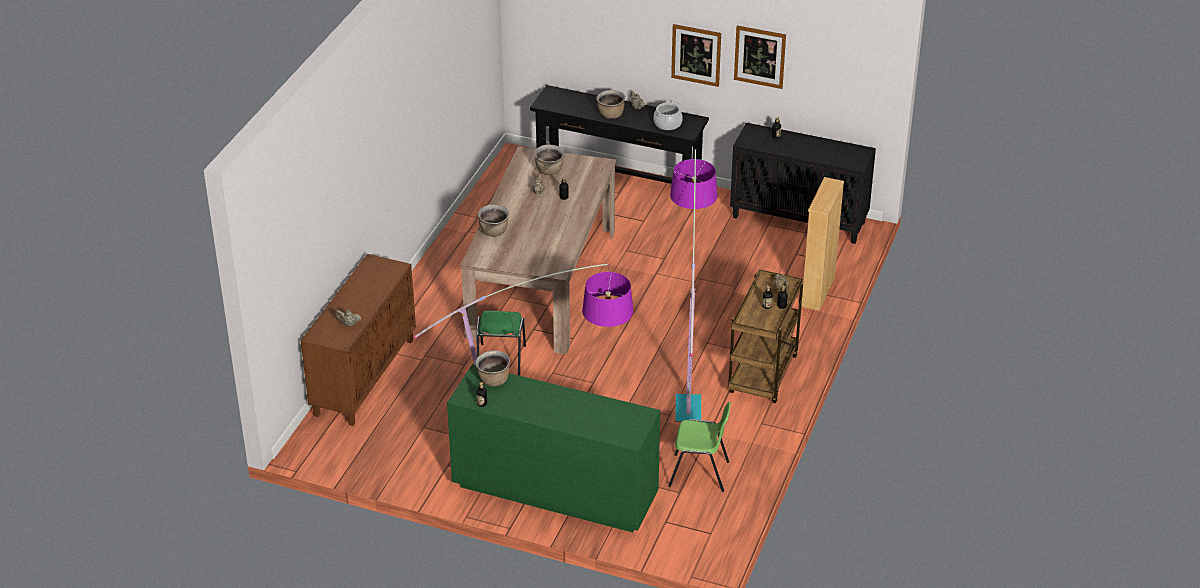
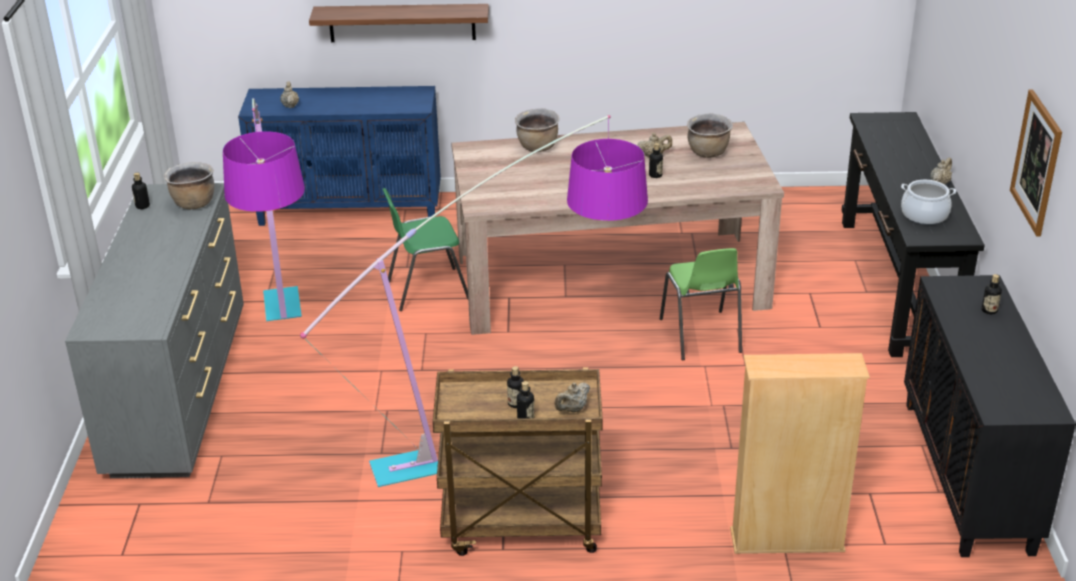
camera: 70 degrees right, 5 degrees down
(349, 224) = (402, 22): none -> shelf
(364, 376) = (350, 210): brown cabinet -> blue cabinet
(554, 491) = (180, 392): green dresser -> grey dresser
(610, 115) = (896, 169): brown cooking pot -> none
(696, 55) = (999, 126): picture -> none
(699, 474) = (256, 513): green chair -> green chair (700, 336)

